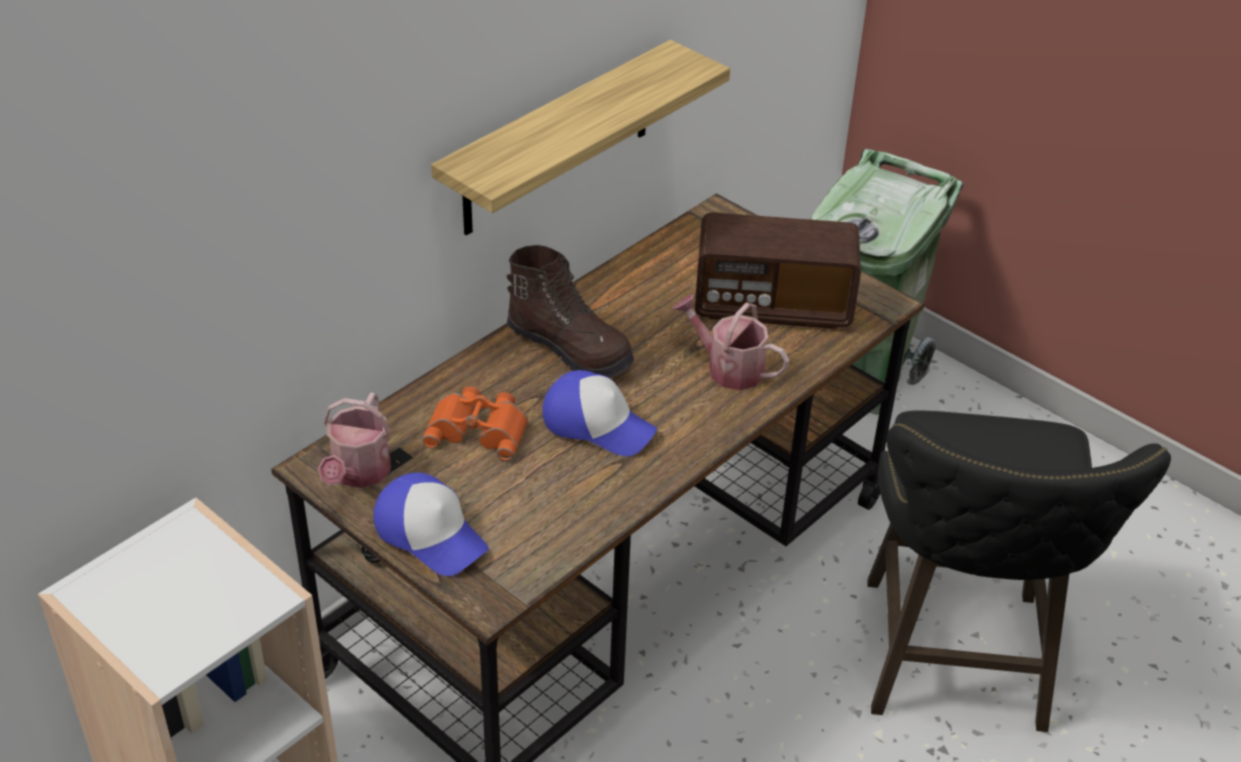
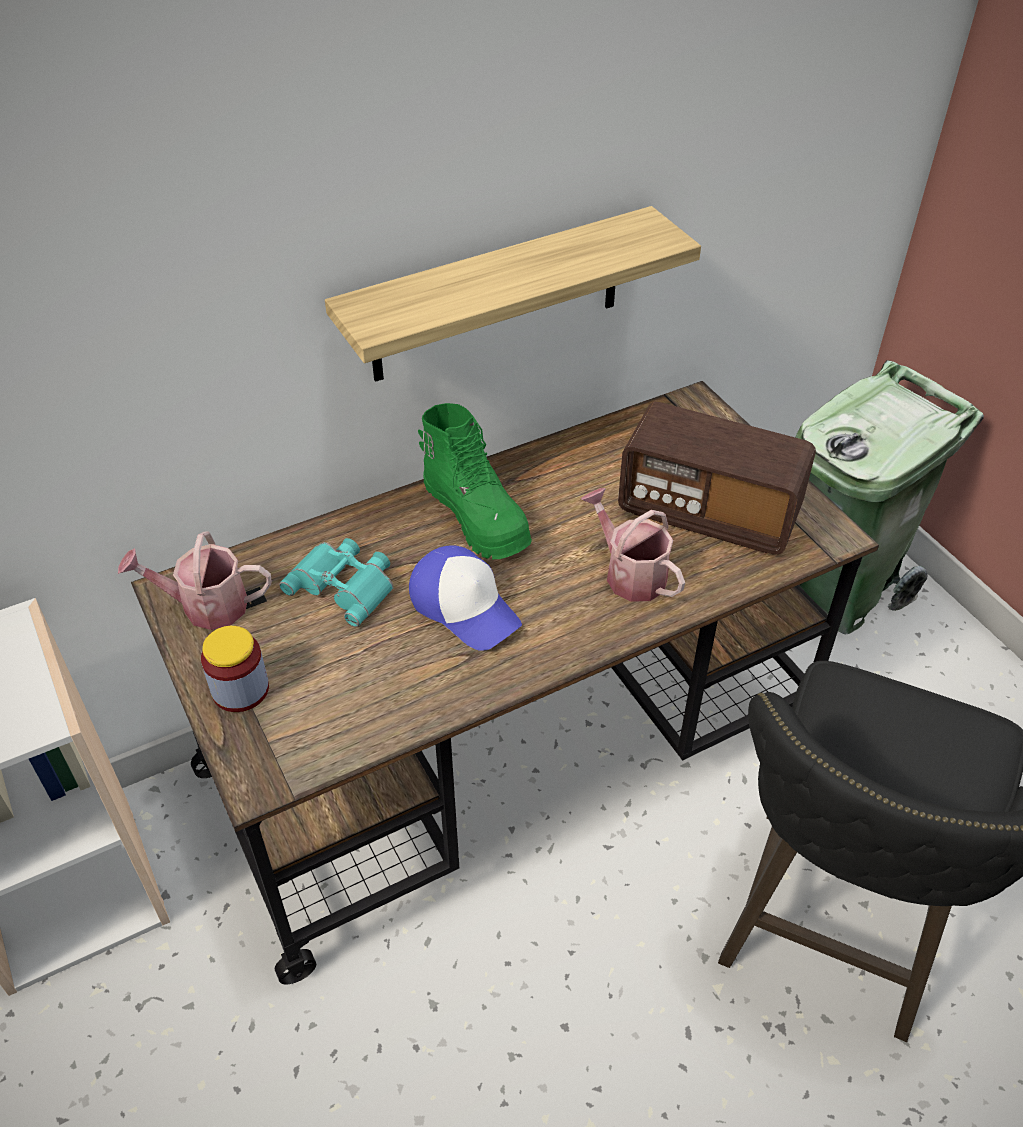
camera: 20 degrees right, 5 degrees up
(358, 473) = (205, 606): watering can -> watering can turned 60 degrees clockwise
(431, 534) = (240, 690): cap -> jar
(479, 428) = (345, 584): orange binoculars -> turquoise binoculars
(571, 348) = (477, 517): brown boot -> green boot

